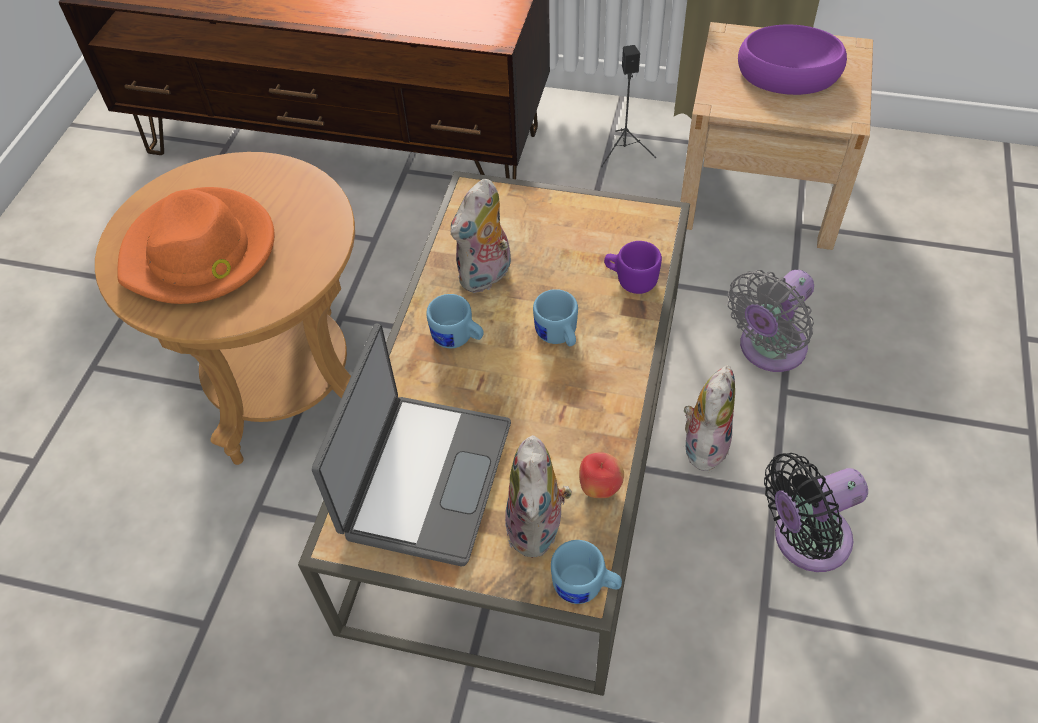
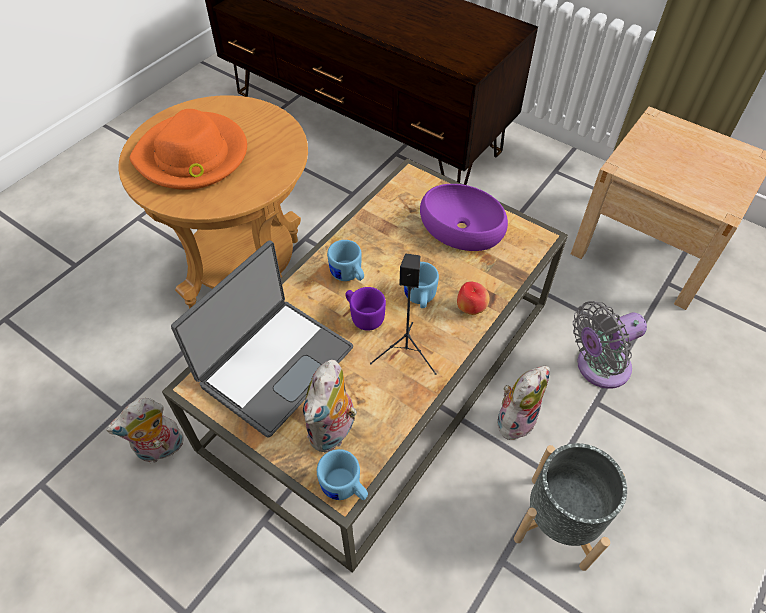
camera: 20 degrees right, 0 degrees up
(486, 276) = (390, 238): plush toy -> plush toy (160, 450)
(599, 488) = (392, 419): apple -> apple (470, 309)
(625, 151) = (557, 187): black speaker -> black speaker (407, 353)
(630, 280) = (494, 276): purple mug -> purple mug (364, 316)
(789, 72) = (693, 160): purple bowl -> purple bowl (462, 226)
(804, 540) = (558, 521): black fan -> grey planter

